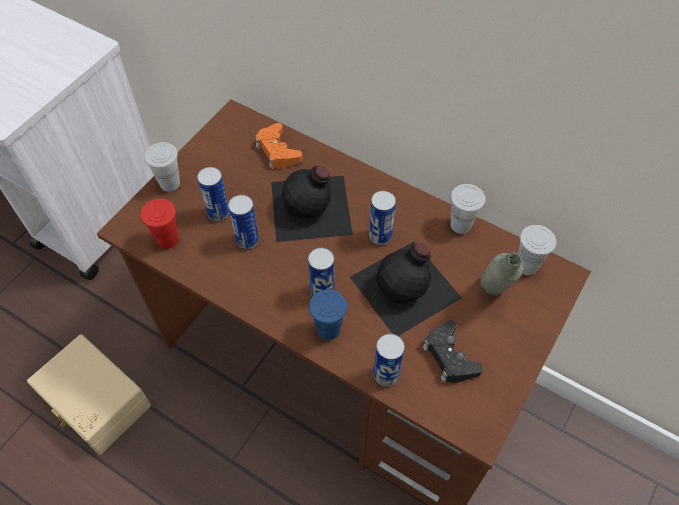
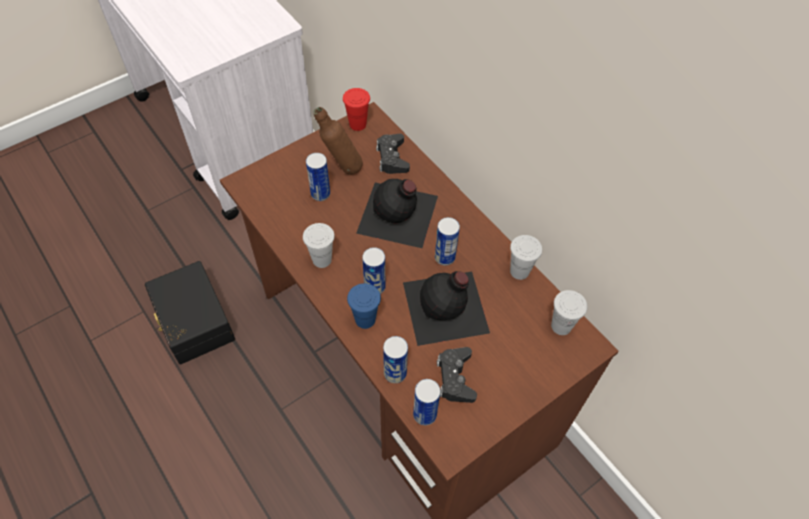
camera: 20 degrees right, 0 degrees up
(94, 403) = (192, 321): beige storage box -> black storage box
(168, 240) = (271, 203): red cup -> red cup (357, 124)
(170, 183) = (293, 157): white cup -> white cup (322, 259)
(229, 179) = (341, 169): none -> brown bottle
(247, 240) = (333, 224): can -> can (424, 414)
(277, 151) = (392, 158): orange game controller -> black game controller
(492, 297) = (517, 342): grey bottle -> none

